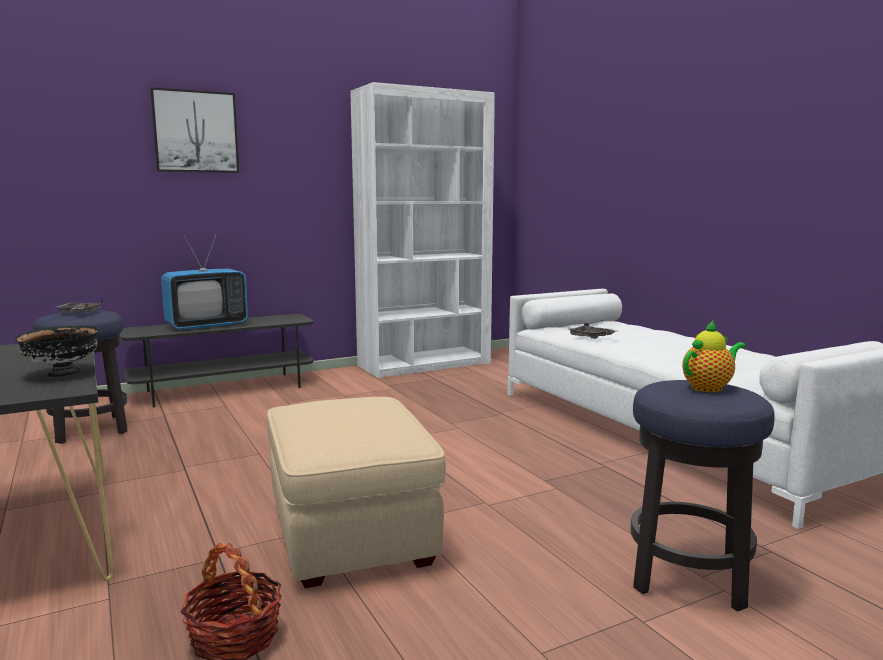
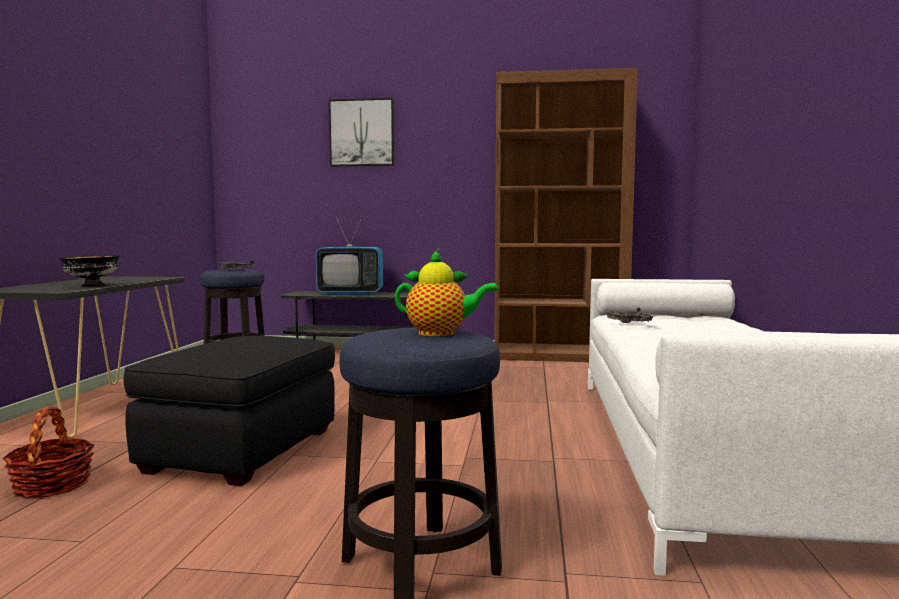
camera: 35 degrees right, 5 degrees down
(350, 530) = (243, 450): beige ottoman -> black ottoman
(425, 364) = (559, 356): white bookcase -> brown bookcase

